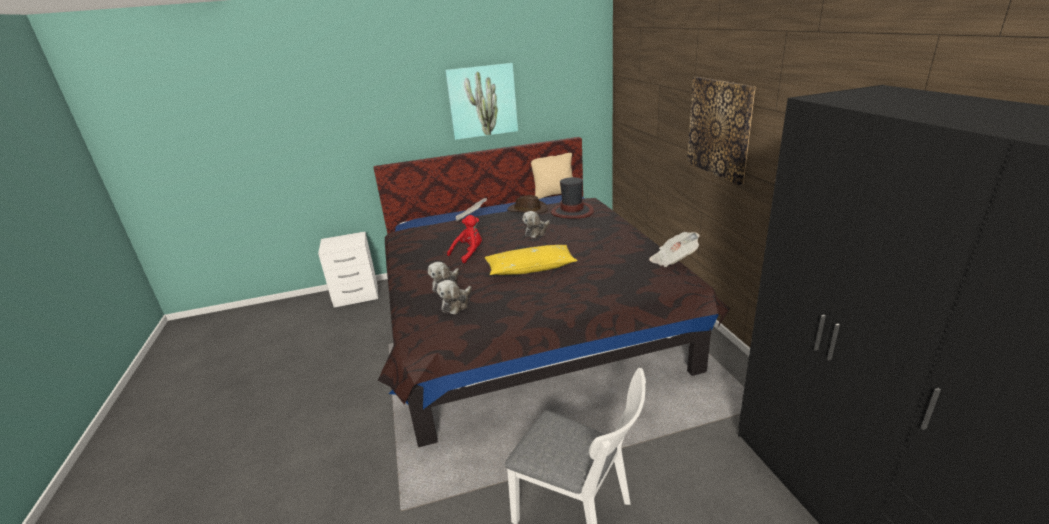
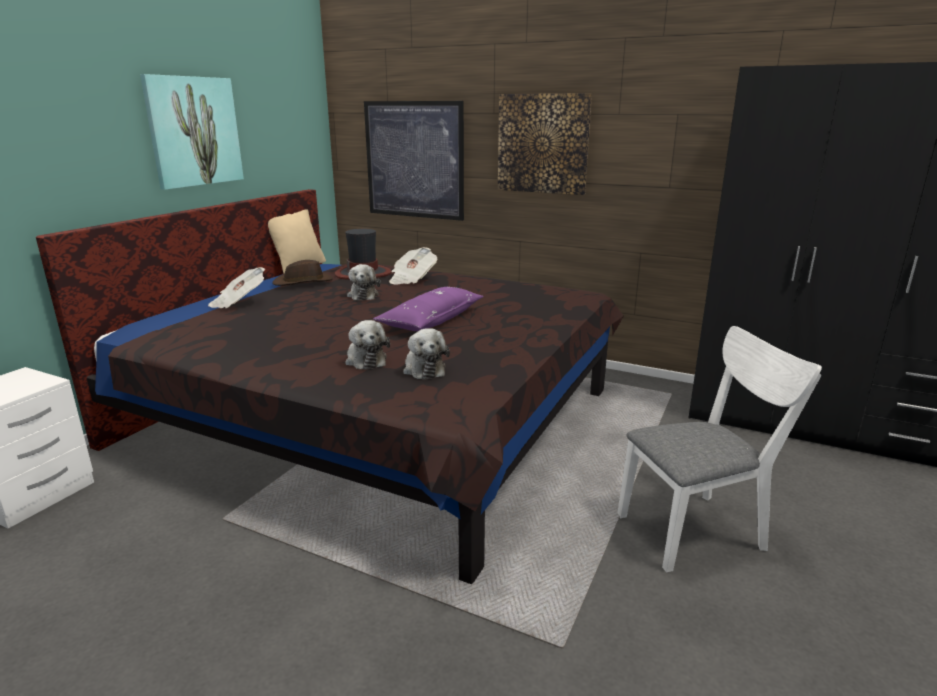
camera: 50 degrees left, 5 degrees down
(469, 253) = (322, 329): red plush toy -> none
(530, 268) = (431, 320): yellow pillow -> purple pillow
(648, 123) = (414, 160): none -> picture
(673, 260) = (545, 284): newspaper -> newspaper (412, 279)

